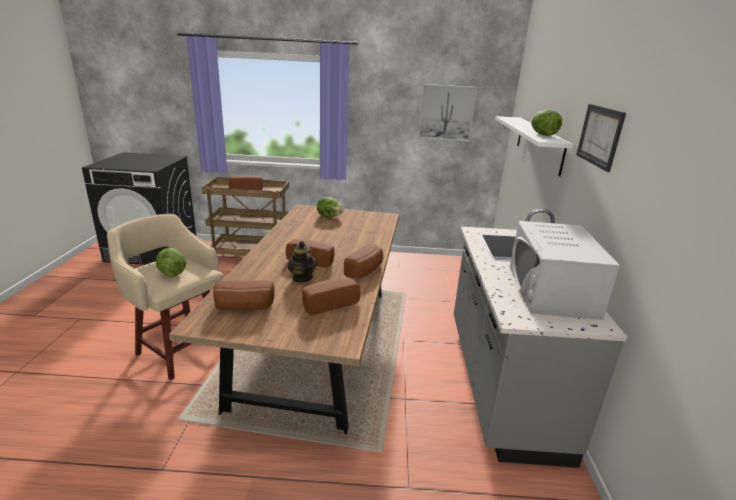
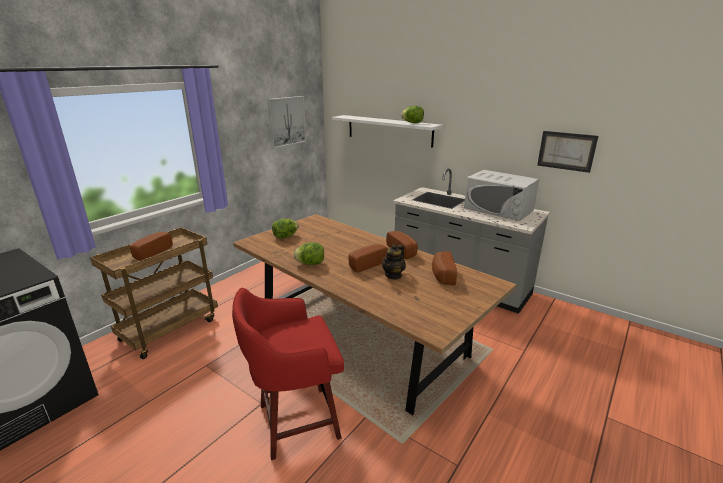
camera: 55 degrees left, 0 degrees up
(172, 273) = (303, 338): lettuce -> lettuce (310, 263)
(179, 349) = (295, 422): beige stool -> red stool
(244, 307) = (423, 308): bread -> none
(302, 278) = (393, 275): teapot -> teapot turned 60 degrees counterclockwise
(600, 136) = (475, 116): picture -> picture (566, 151)

